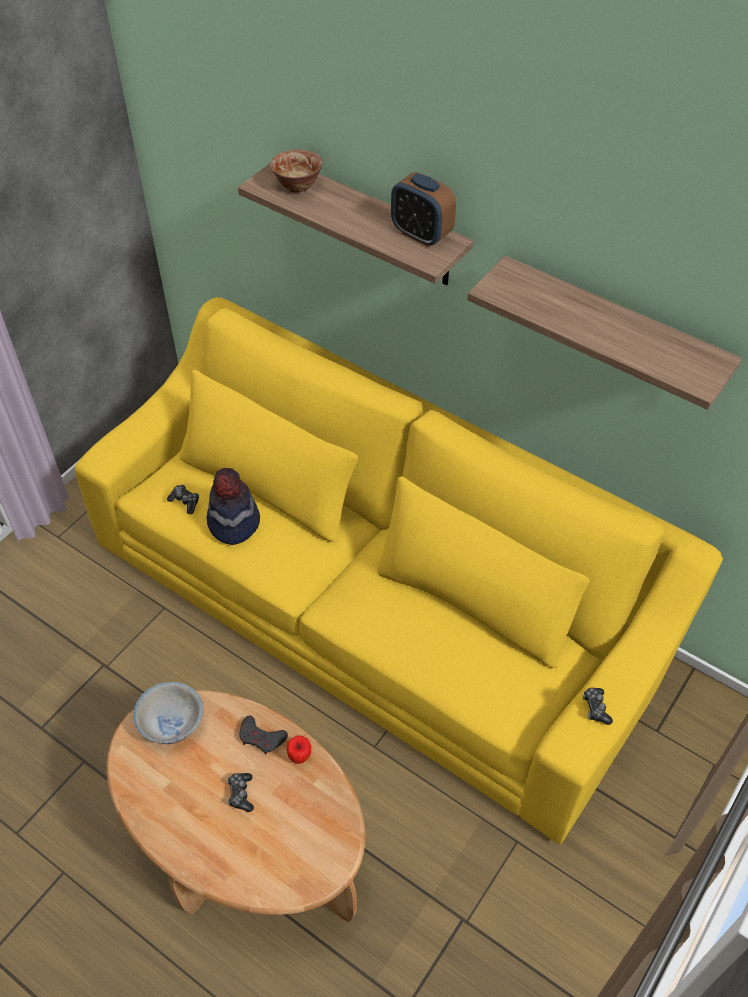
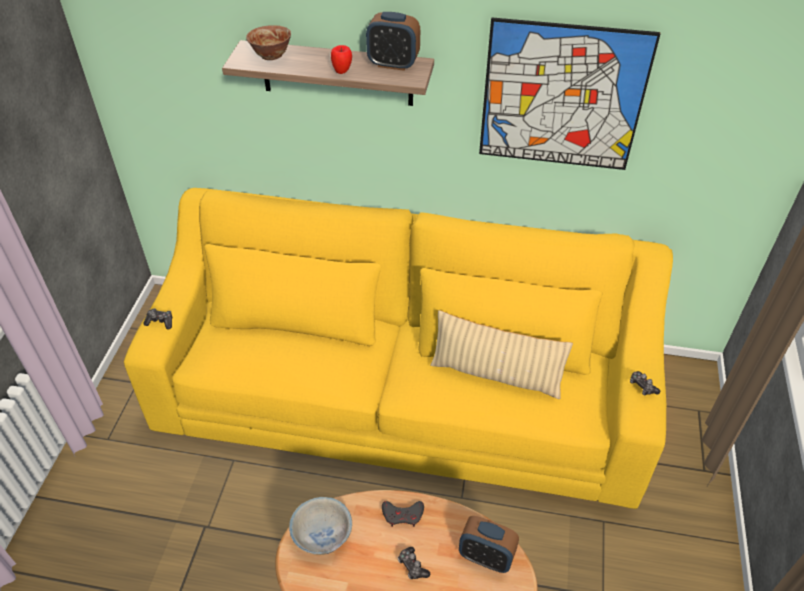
camera: 25 degrees left, 5 degrees down
(185, 502) = (237, 356): game controller -> game controller (160, 321)
(233, 522) = (287, 358): hat -> none
(300, 757) = (442, 517): apple -> apple (342, 71)
(320, 818) = (486, 557): none -> alarm clock
(444, 626) = (496, 374): none -> beige pillow
(611, 331) = (562, 97): shelf -> picture

